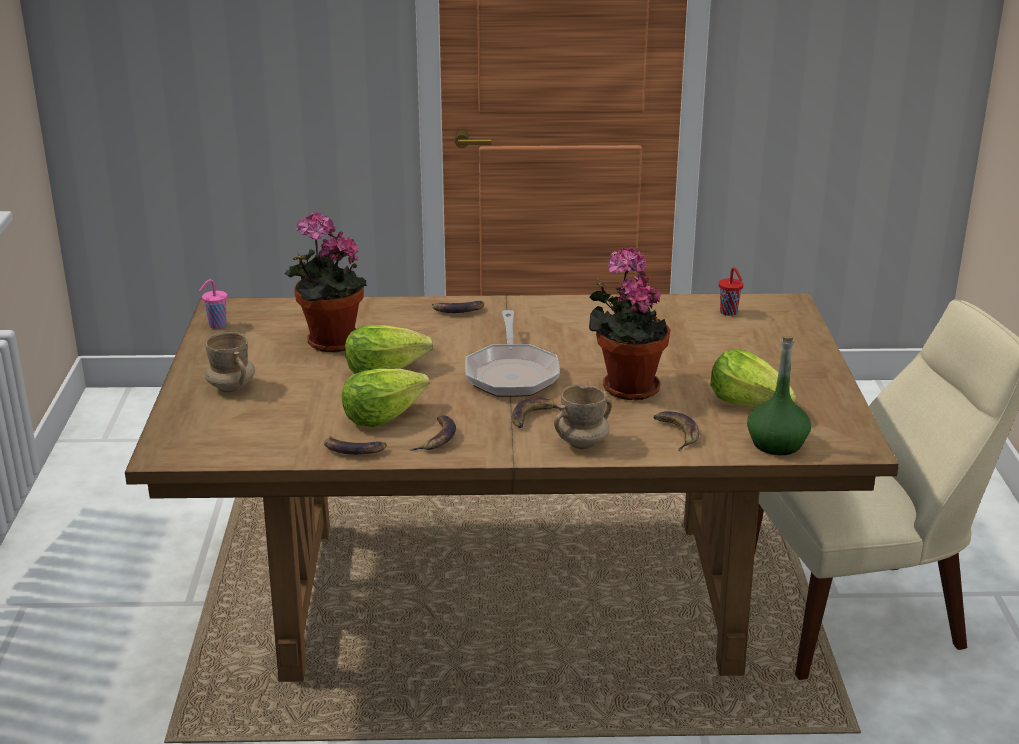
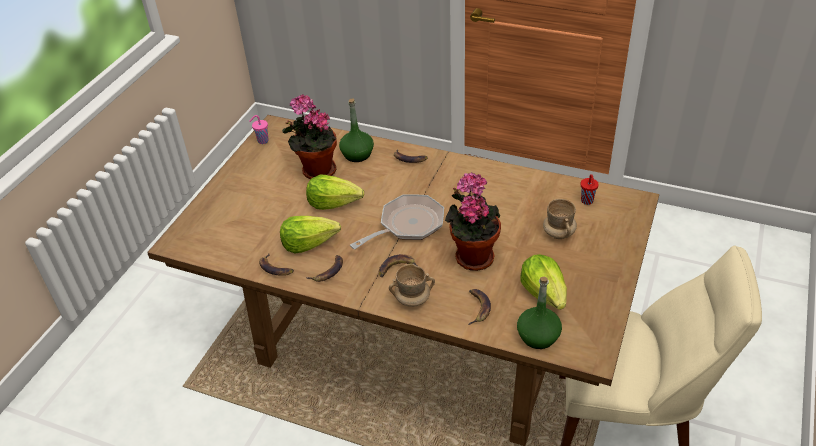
camera: 25 degrees right, 15 degrees up
(231, 387) = (240, 196): beige mug -> beige mug (559, 233)
(377, 317) = (357, 154): none -> green bottle
(511, 373) = (407, 225): frying pan -> frying pan turned 150 degrees counterclockwise

